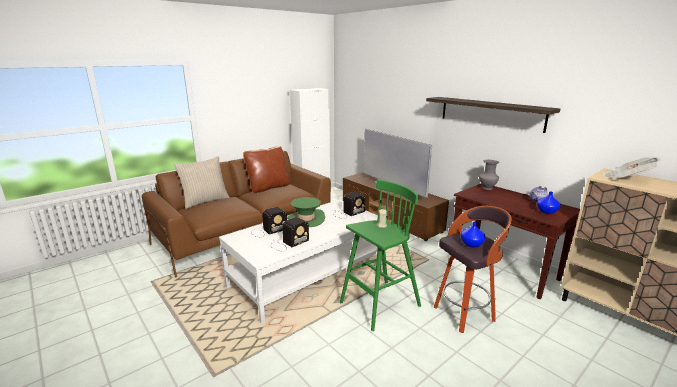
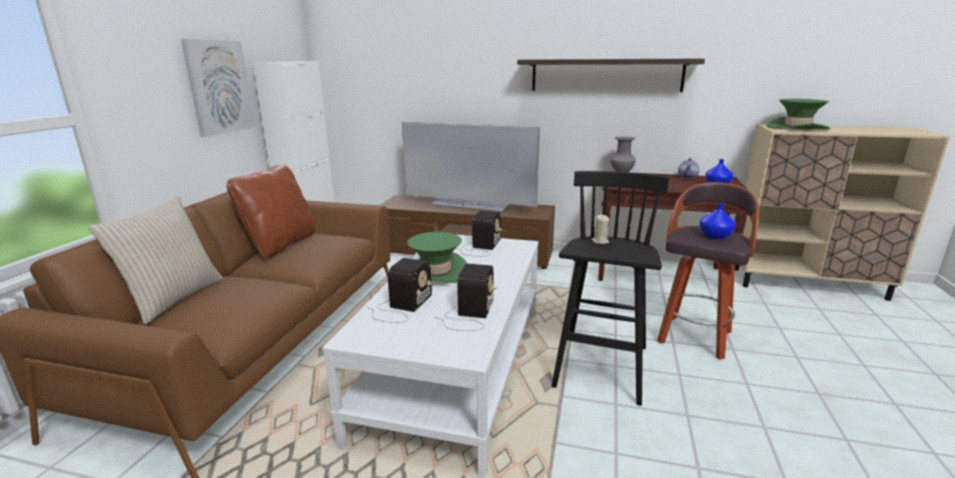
camera: 35 degrees left, 0 degrees up
(267, 103) = (219, 87): none -> picture
(378, 305) = (601, 368): green stool -> black stool
(626, 178) = (797, 128): newspaper -> green hat

